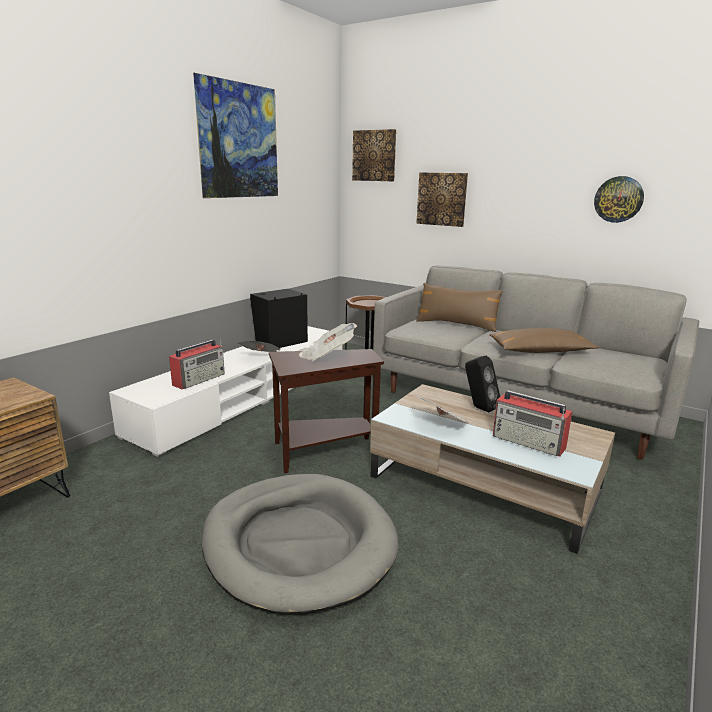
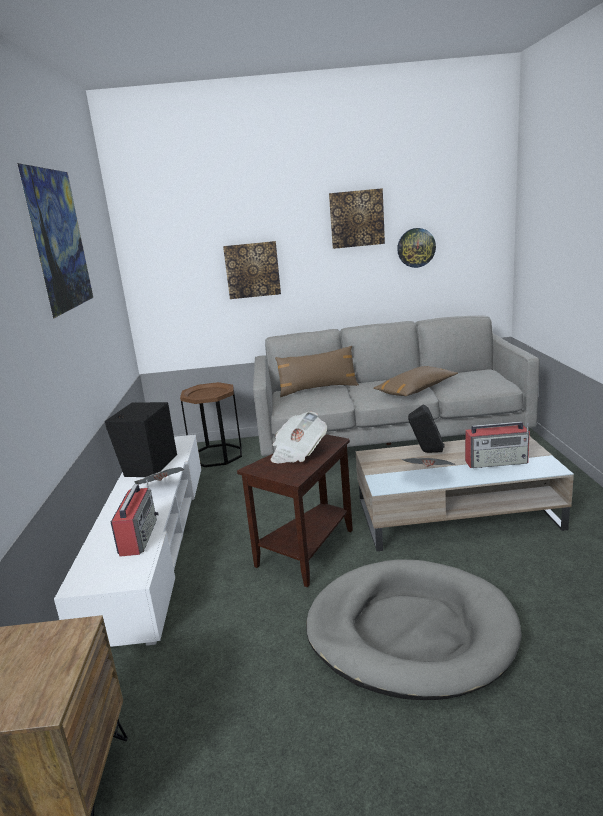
camera: 35 degrees left, 0 degrees up
(374, 155) = (161, 234): picture -> picture (356, 218)

